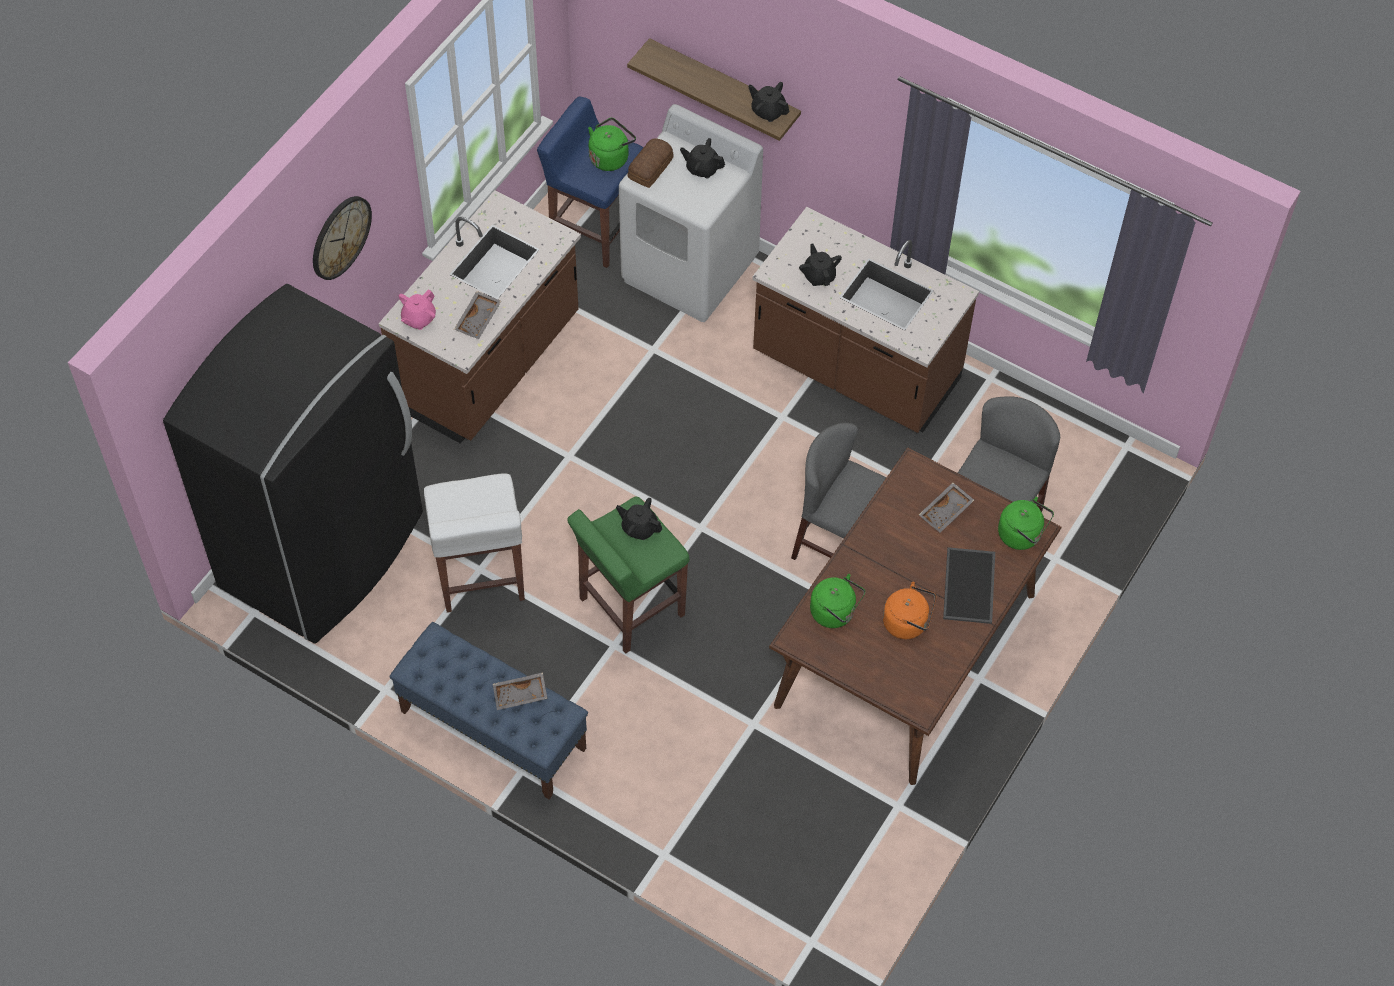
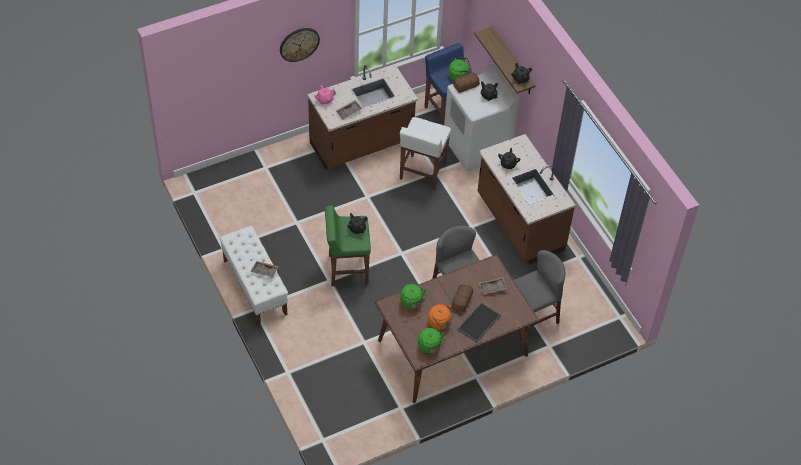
camera: 30 degrees right, 5 degrees down
(324, 551) = (239, 183): black fridge -> none
(480, 577) = (294, 225): white stool -> white stool (422, 173)
(492, 730) = (254, 287): blue bench -> white bench
(912, 563) = (461, 300): none -> bread
(1022, 535) = (518, 314): green kettle -> green kettle (430, 347)

